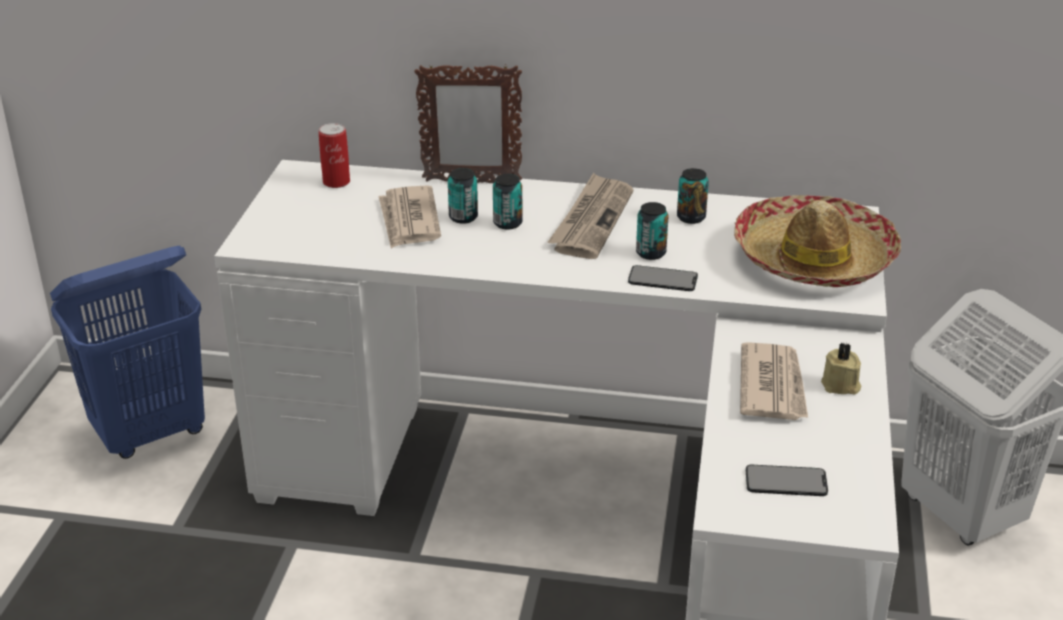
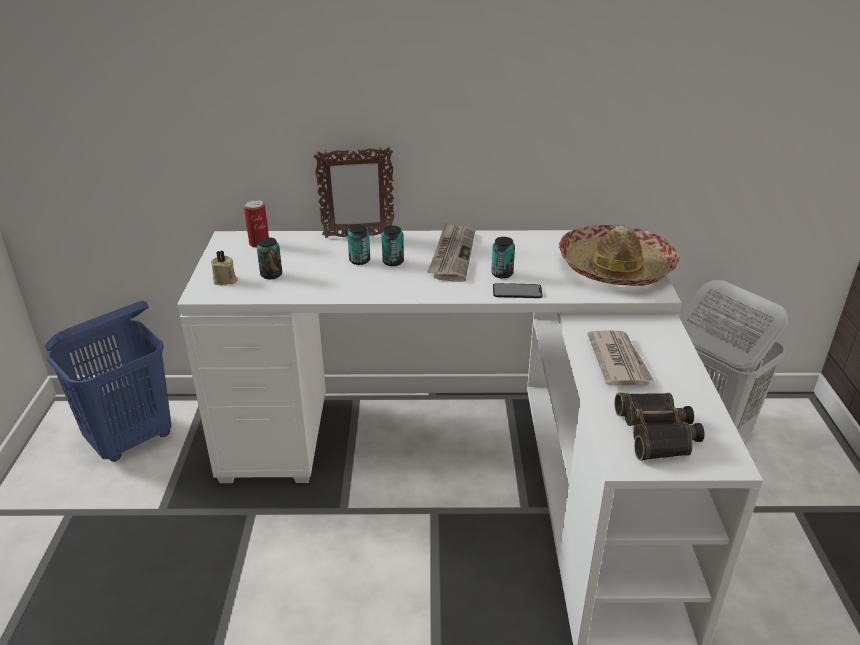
camera: 10 degrees left, 0 degrees up
(409, 221) = (320, 266): newspaper -> none
(691, 217) = (520, 247): can -> can (271, 275)
(786, 481) = (658, 433): phone -> binoculars
(841, 386) = (666, 356): beige candle -> beige candle (225, 280)

